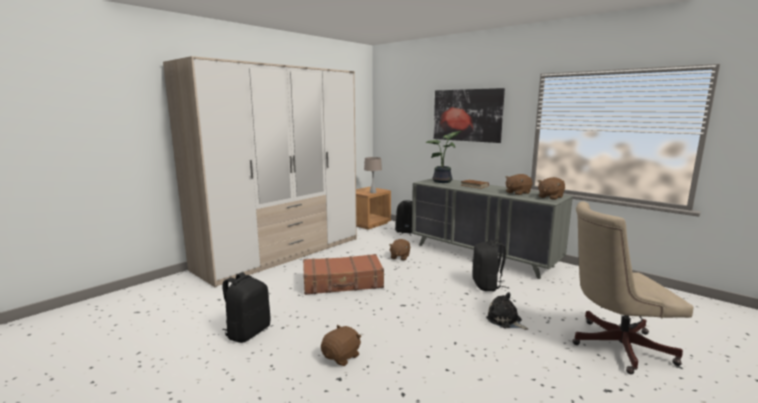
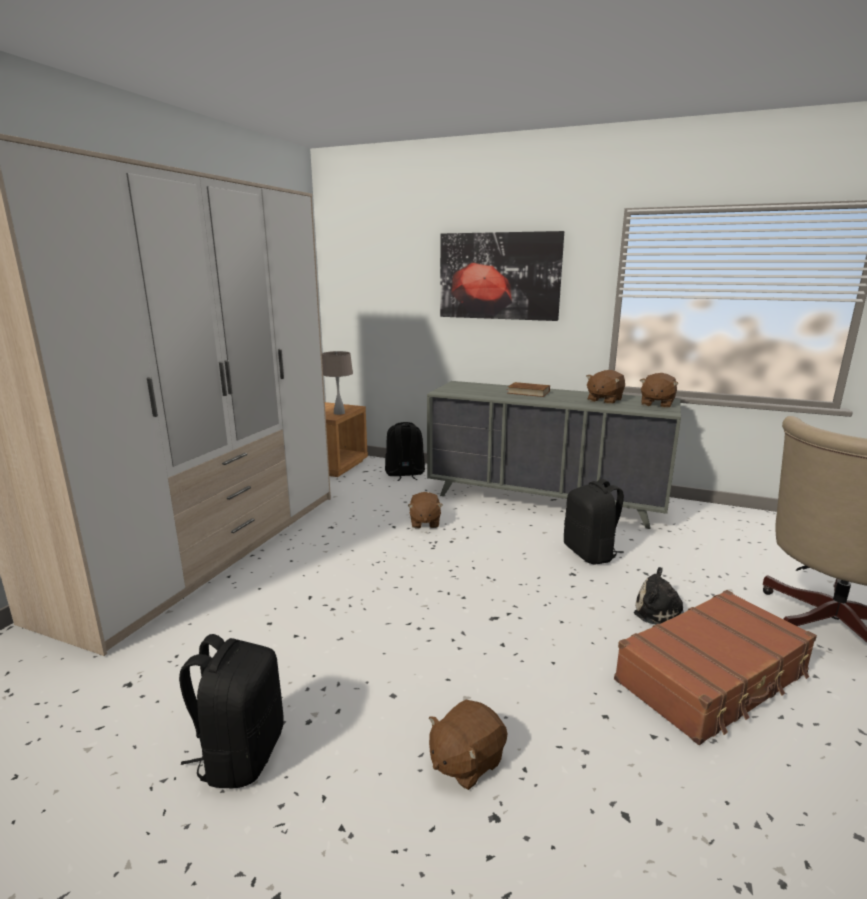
camera: 20 degrees left, 5 degrees up
(342, 357) = (466, 761): brown plush toy -> brown plush toy turned 150 degrees counterclockwise
(343, 283) = (362, 592): brown suitcase -> brown suitcase (713, 678)
(443, 181) = (473, 388): potted plant -> none

